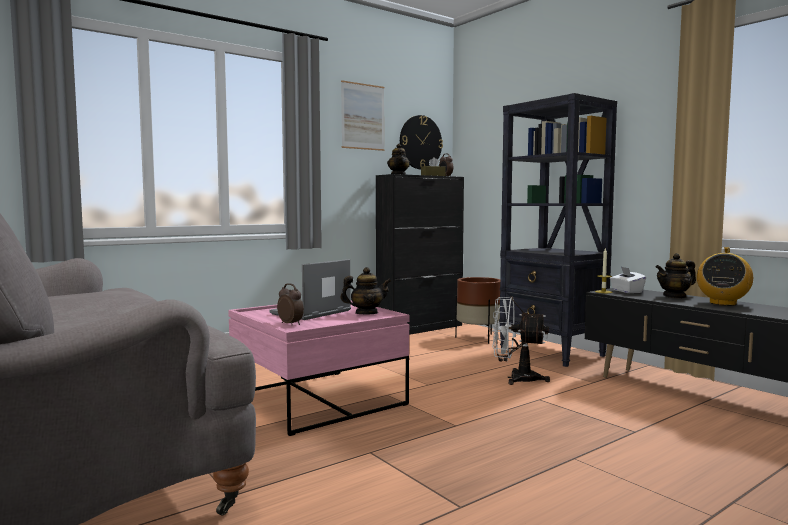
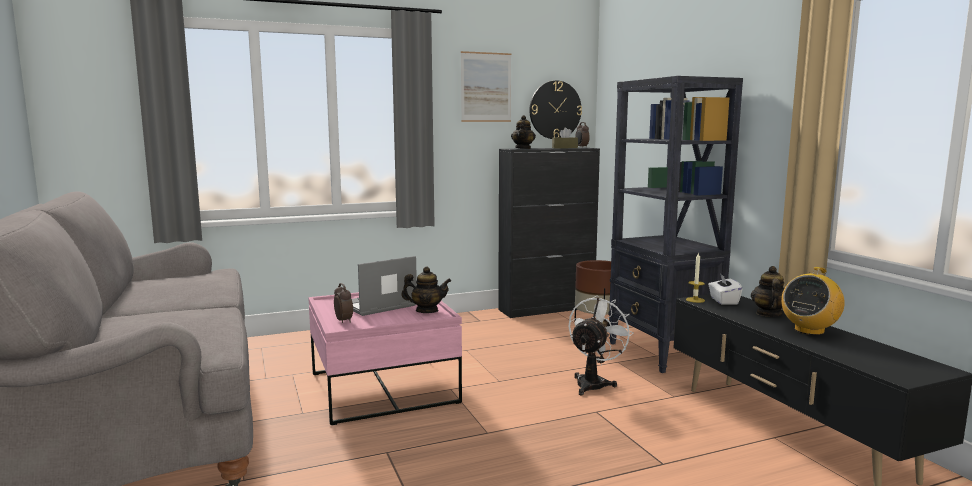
camera: 15 degrees right, 5 degrees up
(516, 378) = (594, 383): white fan -> white fan turned 90 degrees clockwise
(675, 296) = (768, 314): teapot -> teapot turned 105 degrees clockwise

